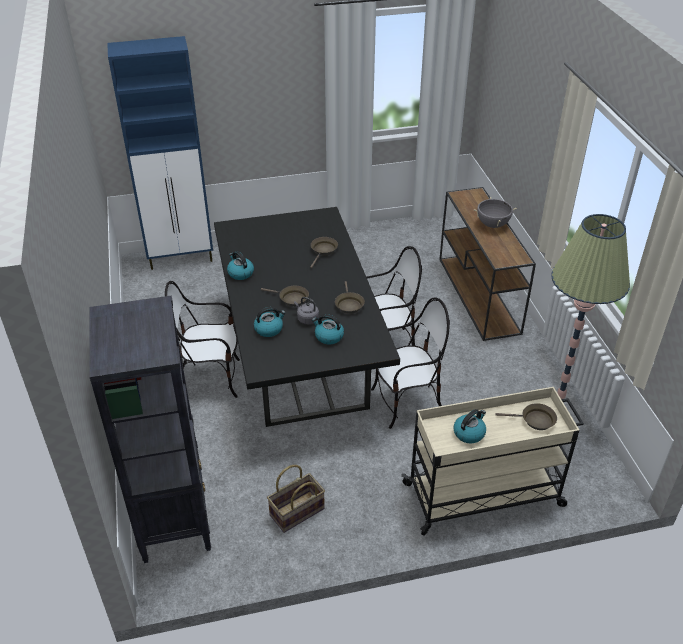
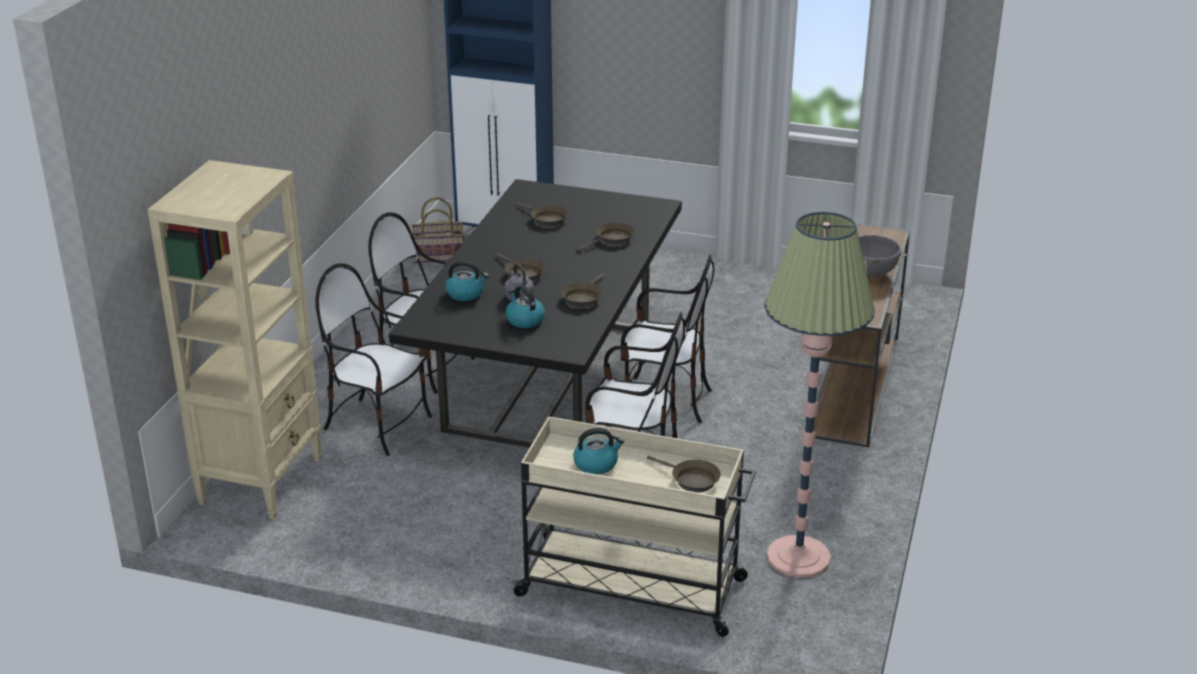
camera: 30 degrees right, 10 degrees down
(174, 521) = (262, 480): black bookcase -> beige bookcase
(219, 439) = (378, 425): none -> chair
(240, 273) = (491, 234): kettle -> none
(265, 248) = (546, 219): none -> brown frying pan
(297, 512) = (396, 521): basket -> basket (438, 256)

